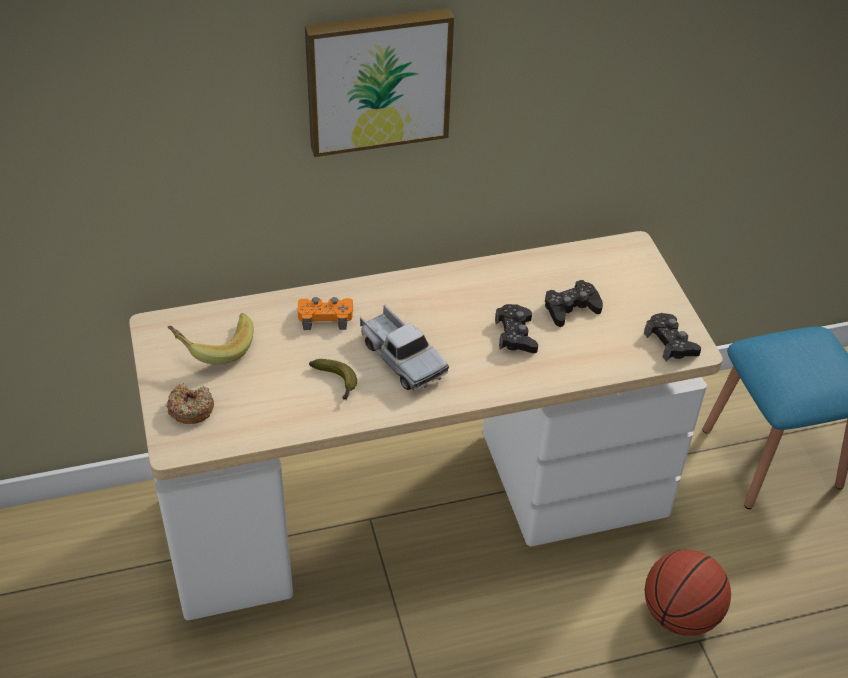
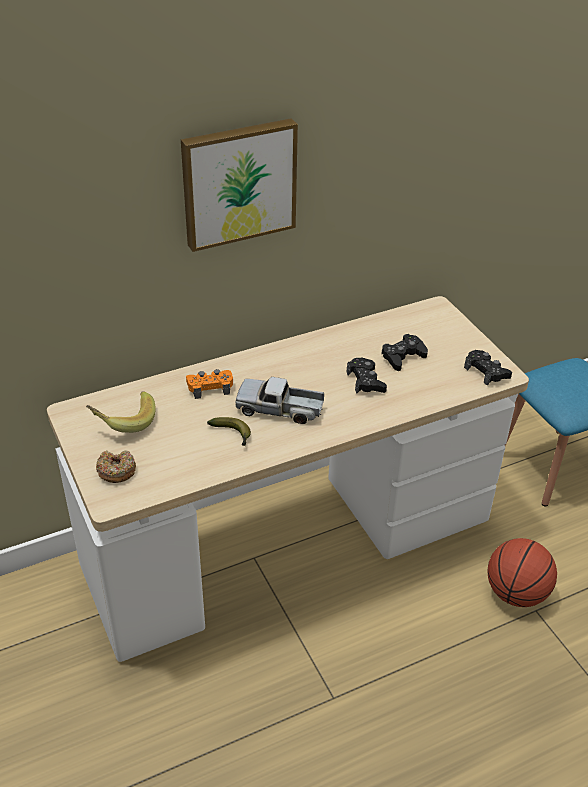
camera: 10 degrees left, 5 degrees down
(401, 357) = (280, 409): toy truck -> toy truck turned 150 degrees clockwise

